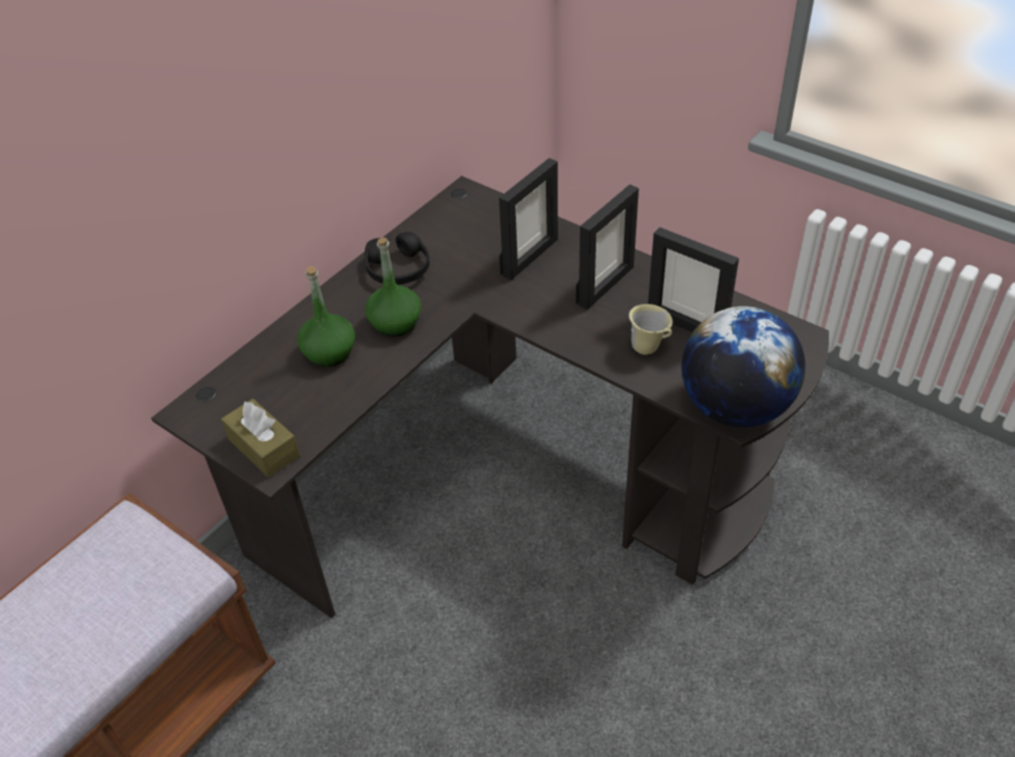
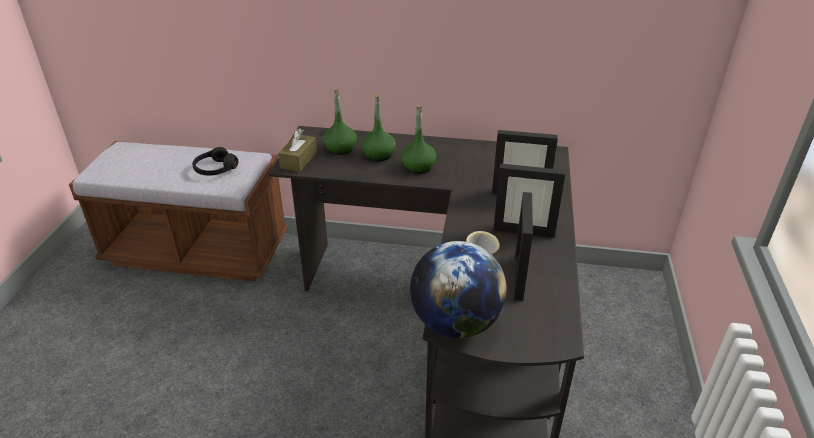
camera: 60 degrees right, 10 degrees down
(273, 388) = (340, 148): none -> green bottle
(398, 269) = (462, 153): black headphones -> black headphones (215, 169)

